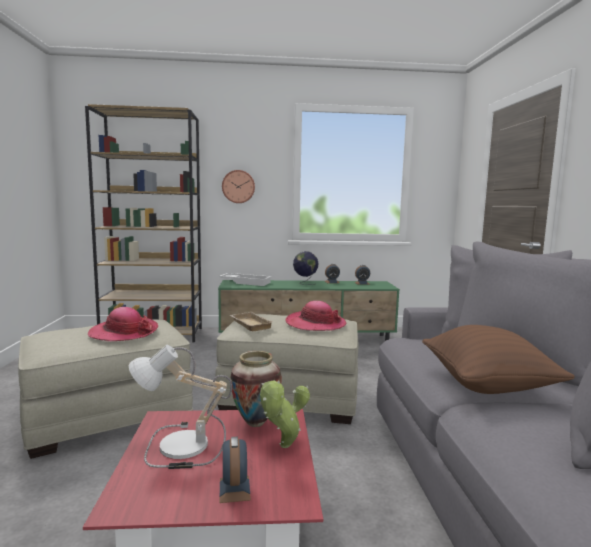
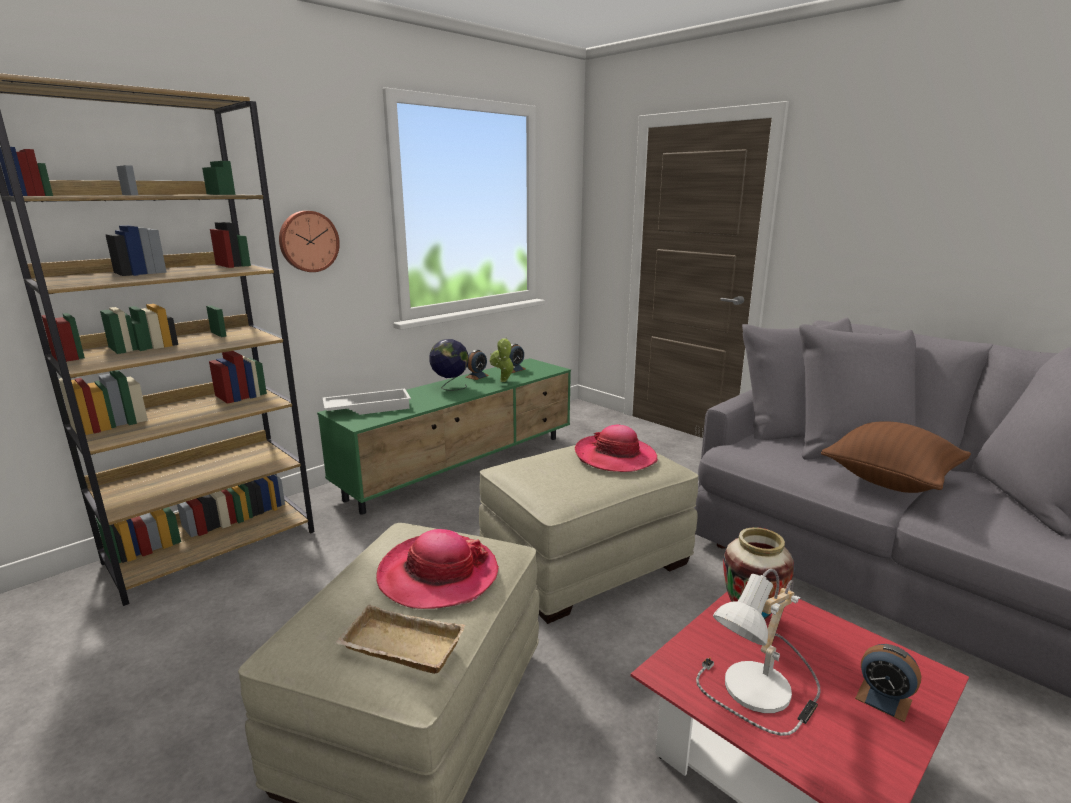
camera: 40 degrees left, 10 degrees up
(249, 324) = (554, 487): beige tray -> beige tray (399, 648)
(283, 447) = (822, 629): potted plant -> potted plant (503, 381)

